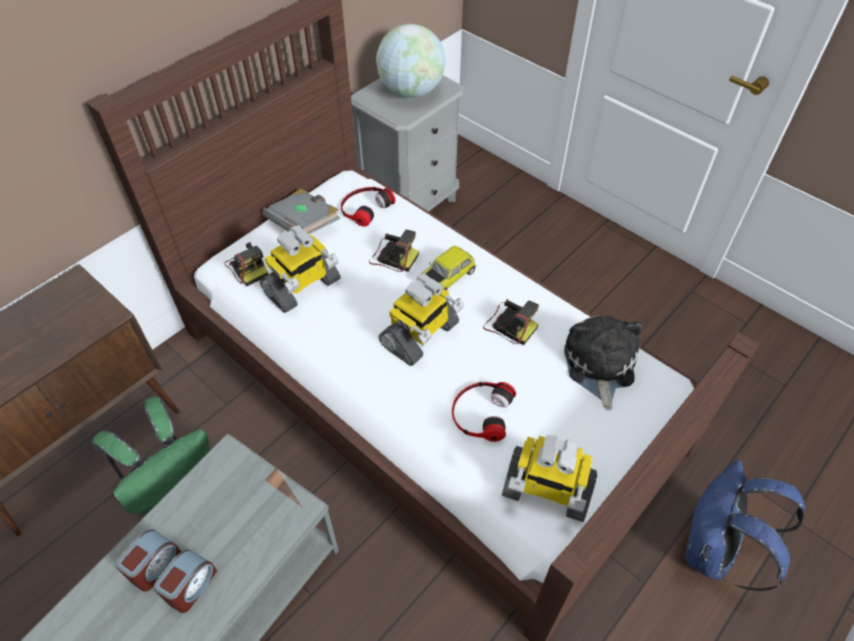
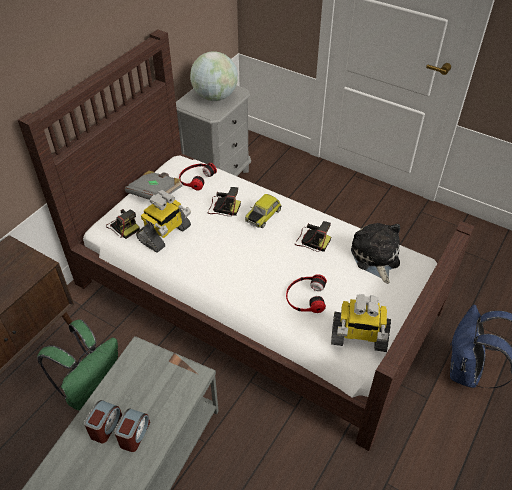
camera: 10 degrees left, 5 degrees down
(420, 335) = (254, 255): toy robot -> none

